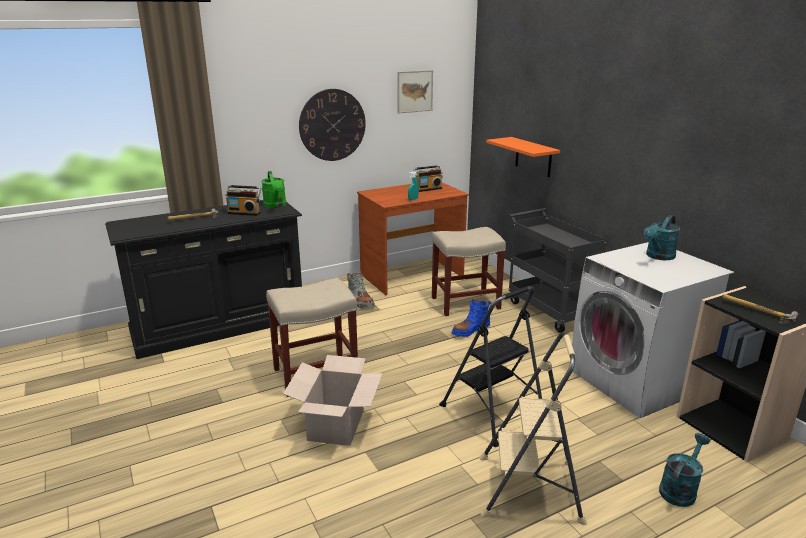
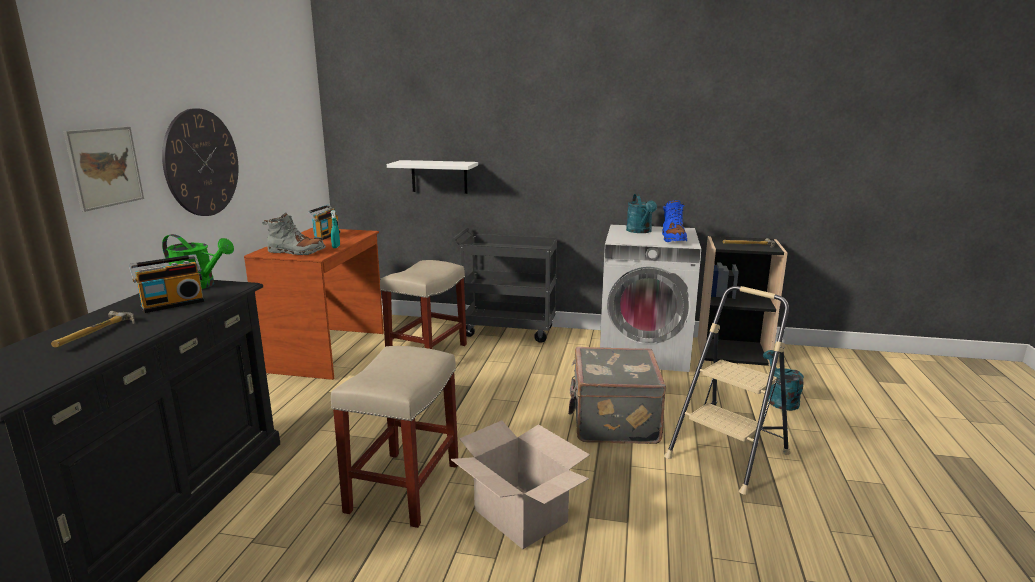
camera: 50 degrees left, 5 degrees down
(360, 302) = (315, 398): grey boot -> grey boot (296, 252)
(414, 91) = (276, 115): picture -> picture (105, 167)
(470, 330) = (475, 372): blue boot -> blue boot (673, 239)
(494, 413) = (612, 421): black step ladder -> grey suitcase
(533, 157) = (439, 176): orange shelf -> white shelf

